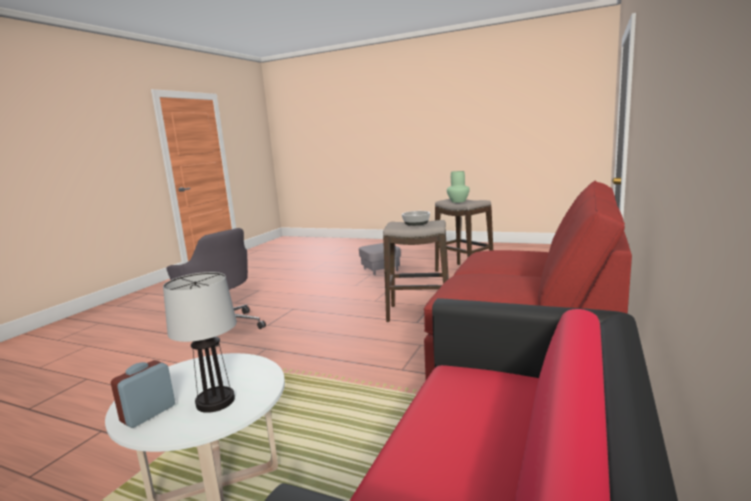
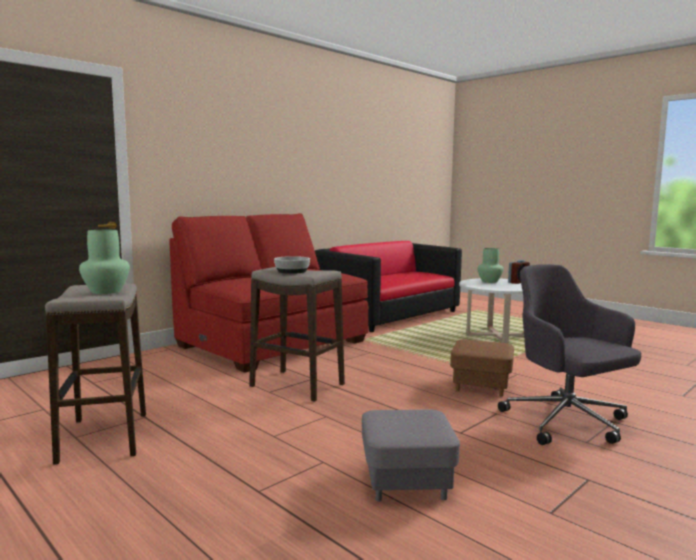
camera: 160 degrees left, 5 degrees down
(216, 401) = (489, 281): table lamp -> green vase
(273, 347) = (481, 386): none -> brown ottoman
(380, 270) = (215, 504): grey ottoman -> grey ottoman (406, 481)

